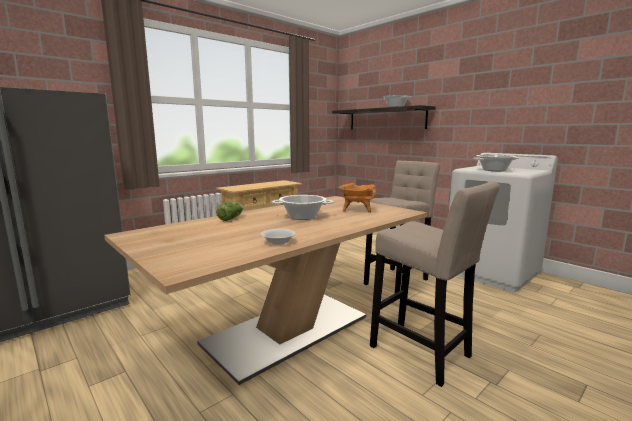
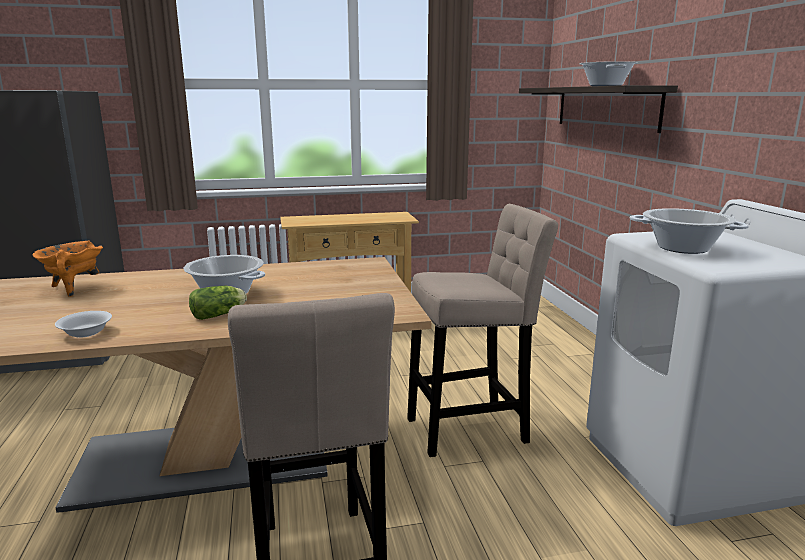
camera: 30 degrees right, 5 degrees up
(232, 218) = (146, 278): lettuce -> lettuce (220, 314)
(356, 210) = (331, 294): orange cooking pot -> orange cooking pot (73, 288)

